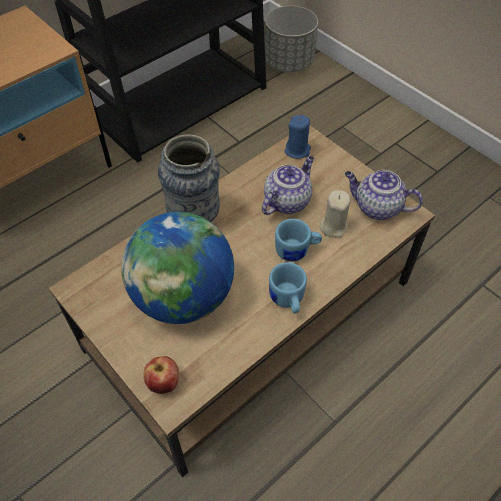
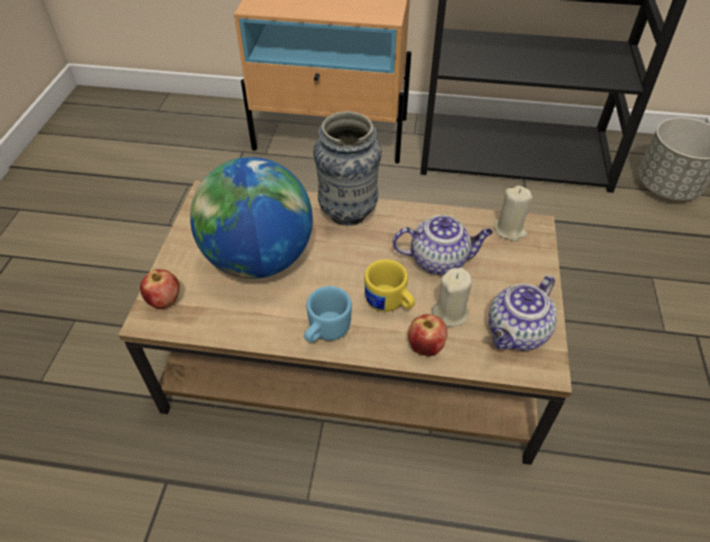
camera: 50 degrees right, 5 degrees down
(297, 150) = (510, 230): blue candle -> beige candle
(297, 251) = (389, 304): blue mug -> yellow mug
(347, 257) = (425, 347): none -> apple
(376, 207) = (516, 333): teapot -> teapot turned 120 degrees counterclockwise

